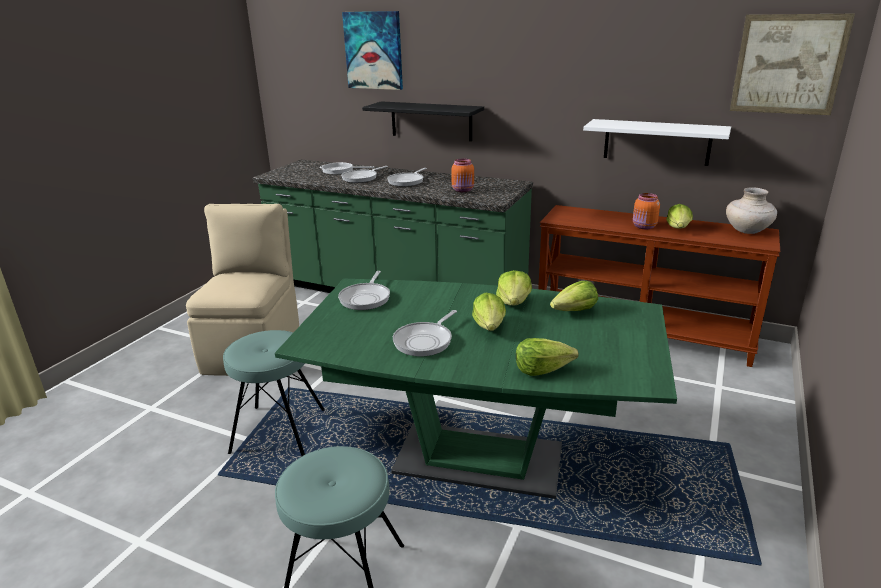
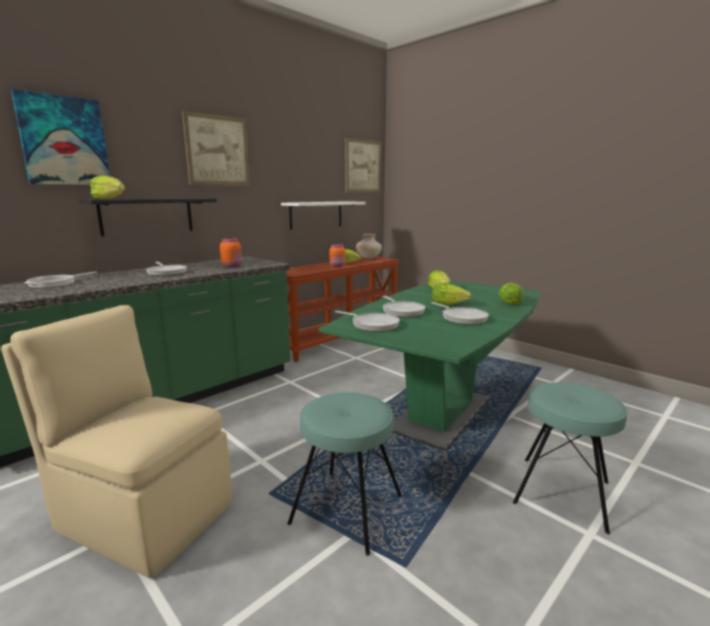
camera: 70 degrees left, 10 degrees down
(361, 178) = (111, 280): frying pan -> frying pan (402, 311)
(510, 51) = (217, 150): none -> picture
(514, 302) = (417, 296): lettuce -> lettuce (110, 199)

